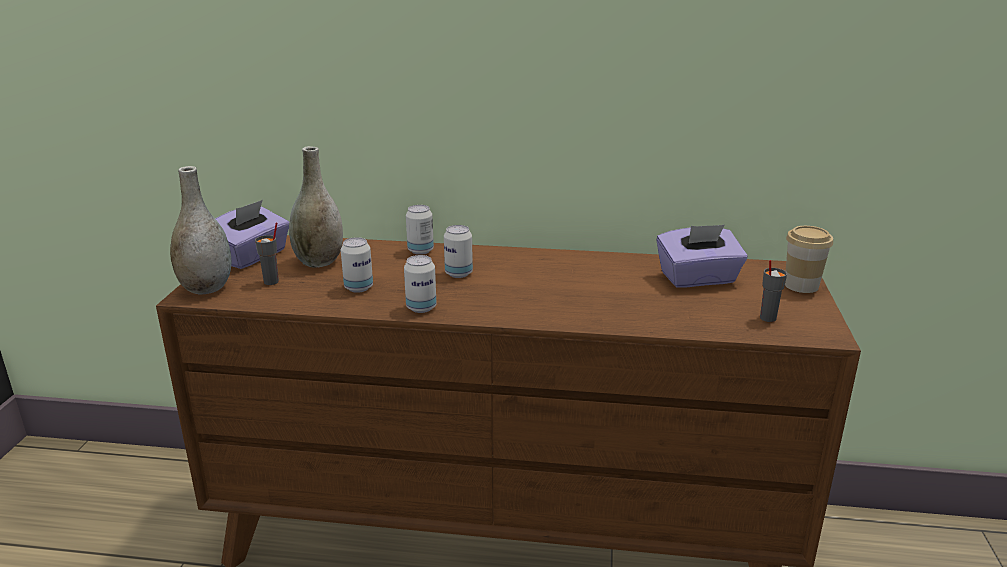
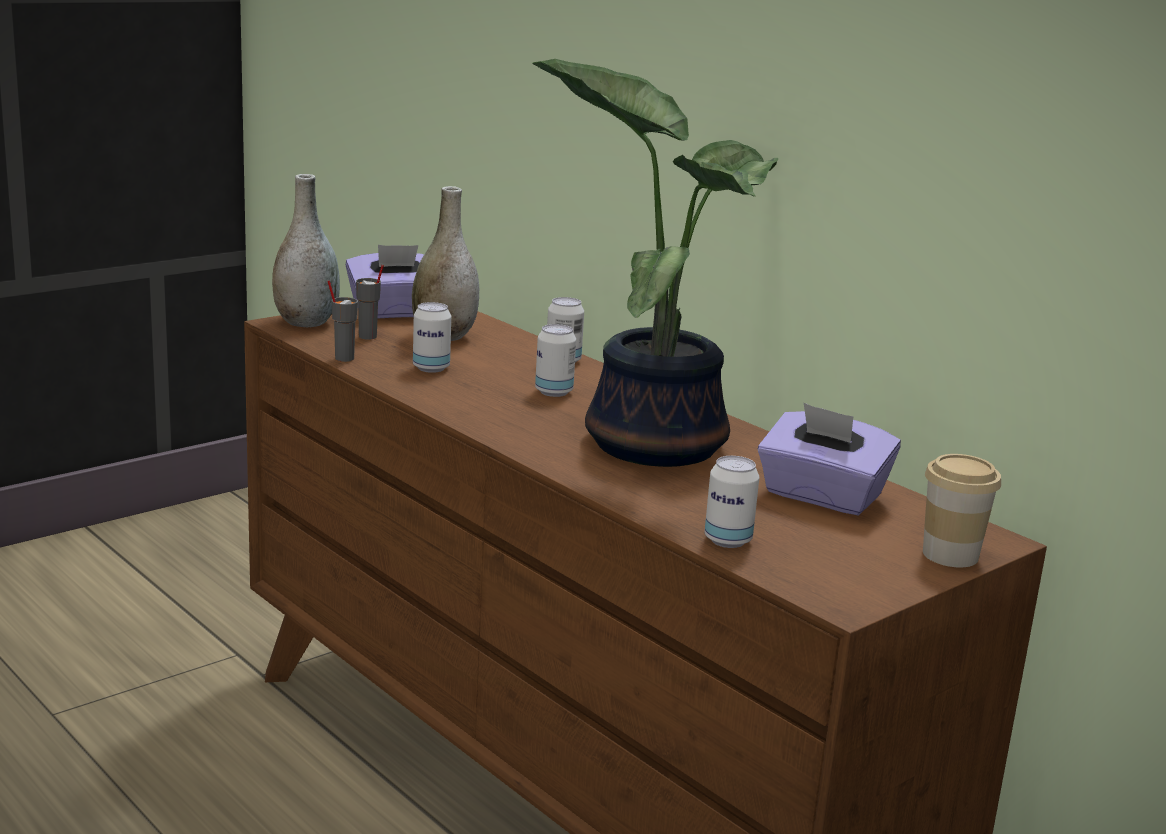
camera: 40 degrees right, 5 degrees down
(421, 308) = (450, 403): can -> can (727, 540)
(568, 282) = (652, 441): none -> potted plant
(767, 318) = (808, 559): grey cup -> grey cup (344, 358)

